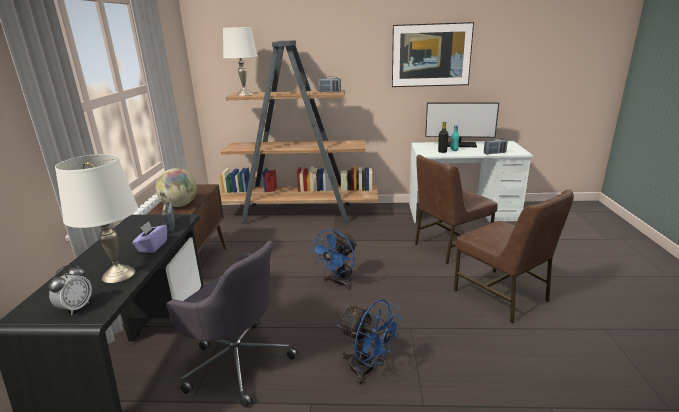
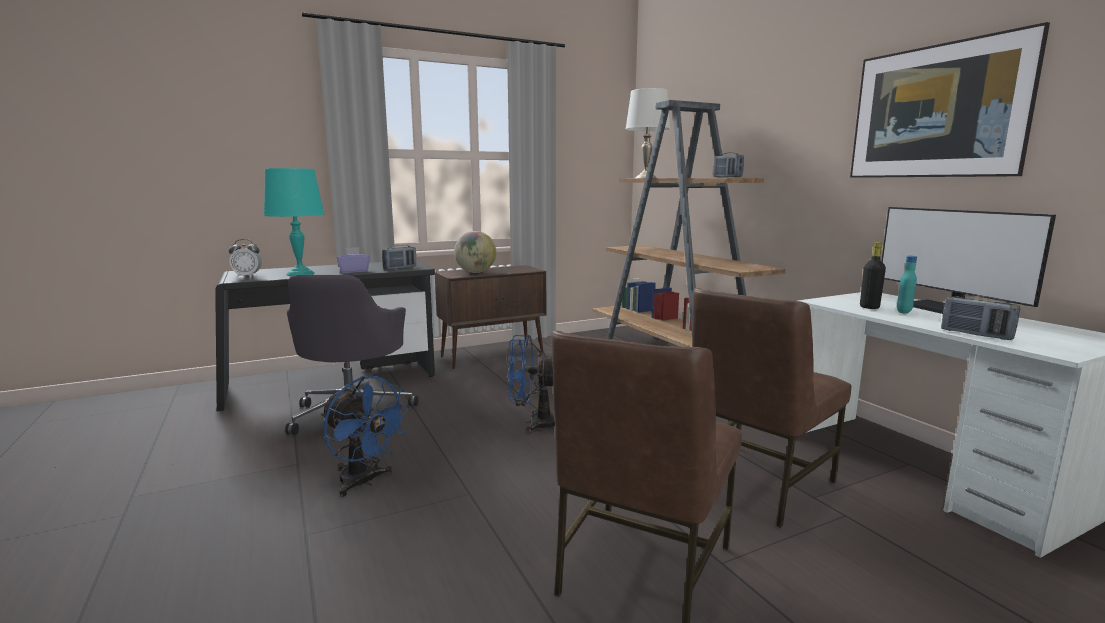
camera: 60 degrees right, 10 degrees down
(118, 274) = (300, 274): white table lamp -> turquoise table lamp
(368, 369) = (364, 482): blue fan -> blue fan turned 60 degrees counterclockwise
(449, 246) = (756, 483): brown chair -> brown chair turned 75 degrees counterclockwise

